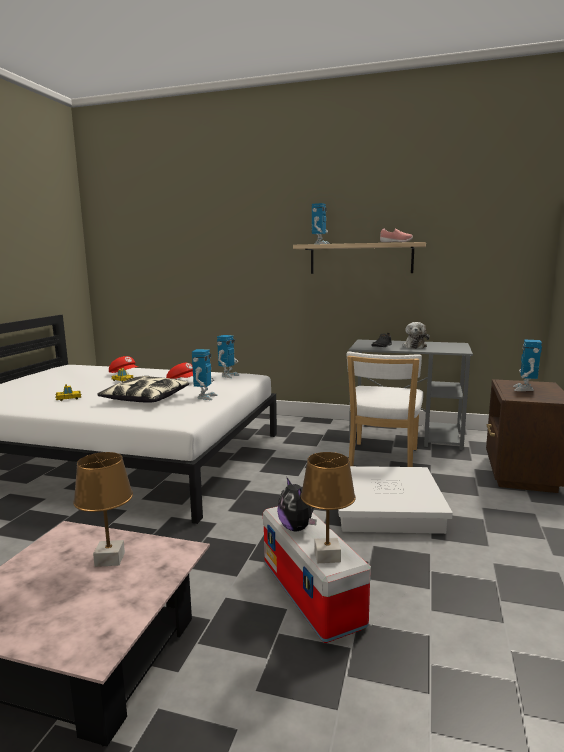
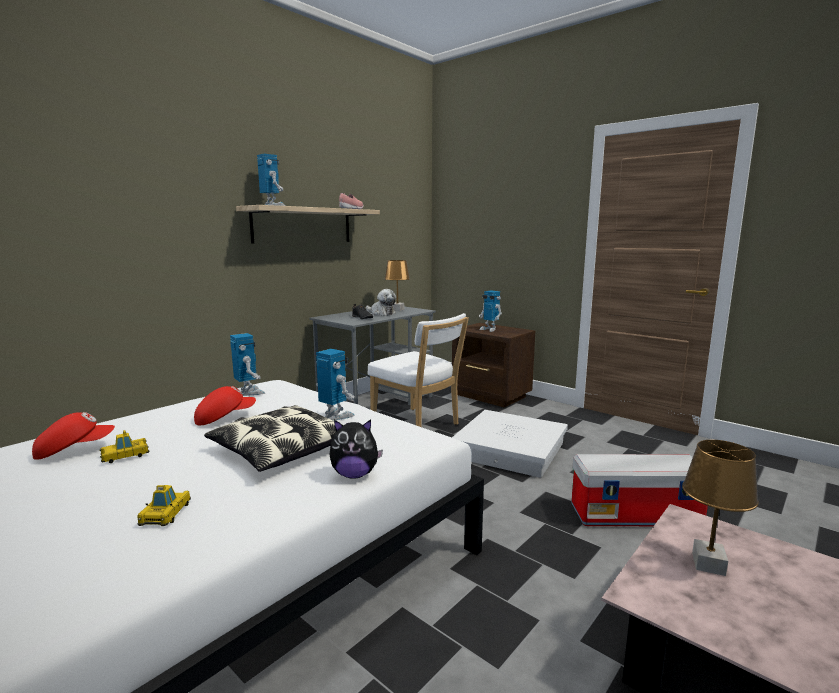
camera: 65 degrees left, 0 degrees up
(297, 528) = (631, 465): plush toy -> plush toy (355, 474)
(327, 557) = (680, 464): brown table lamp -> brown table lamp (397, 309)

